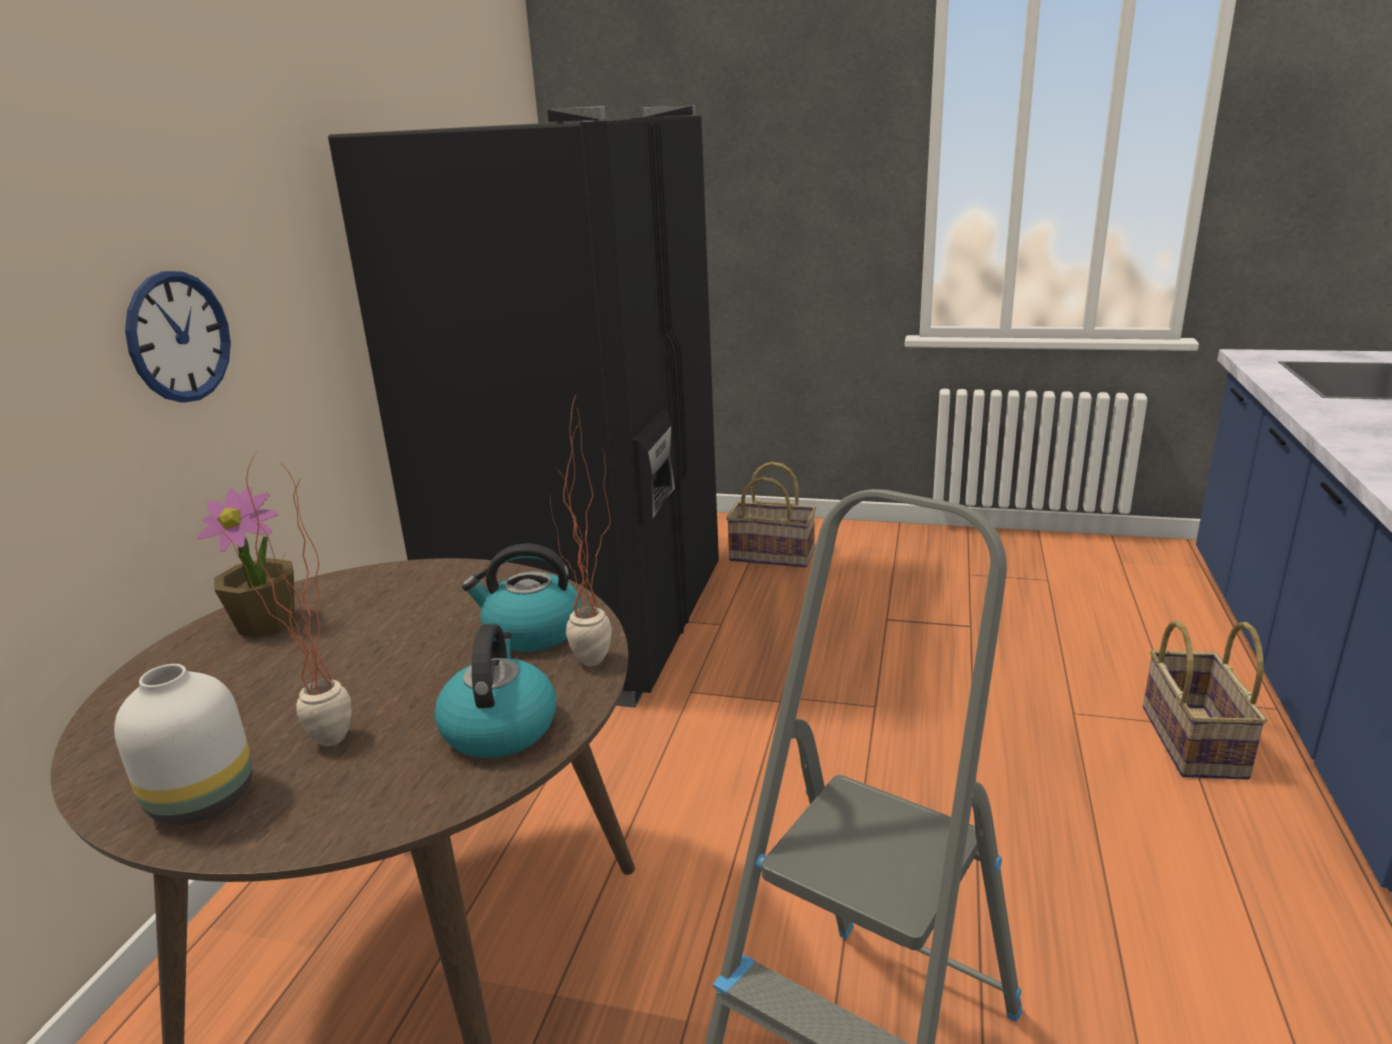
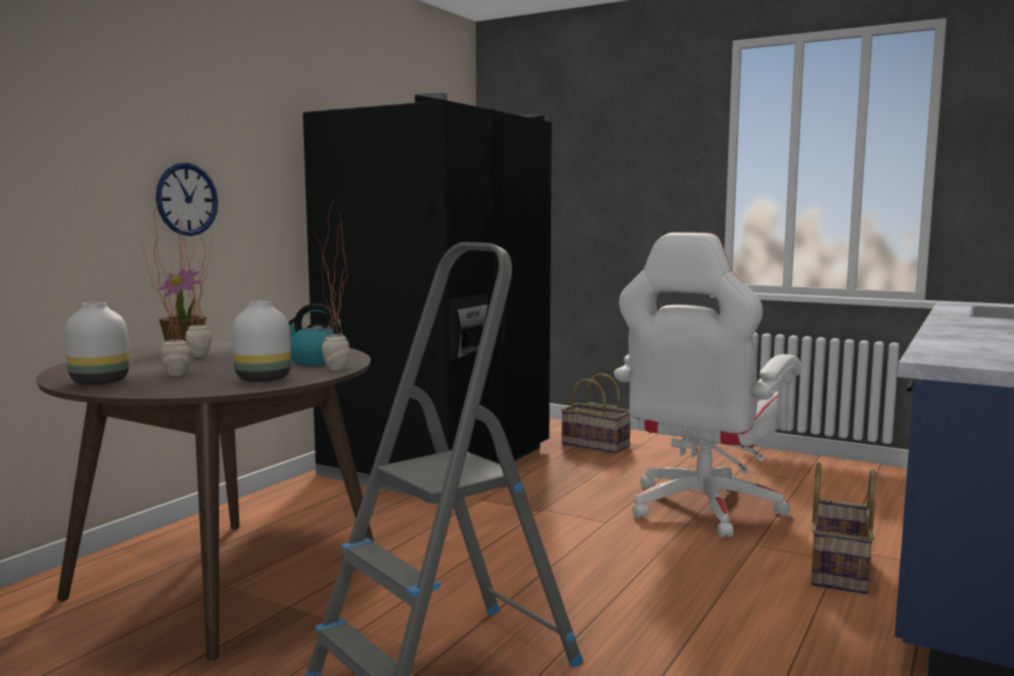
camera: 15 degrees right, 15 degrees down
(319, 642) = (204, 355): none -> potted plant
(499, 727) = (261, 379): kettle -> white vase
(970, 652) = (703, 507): none -> white office chair

